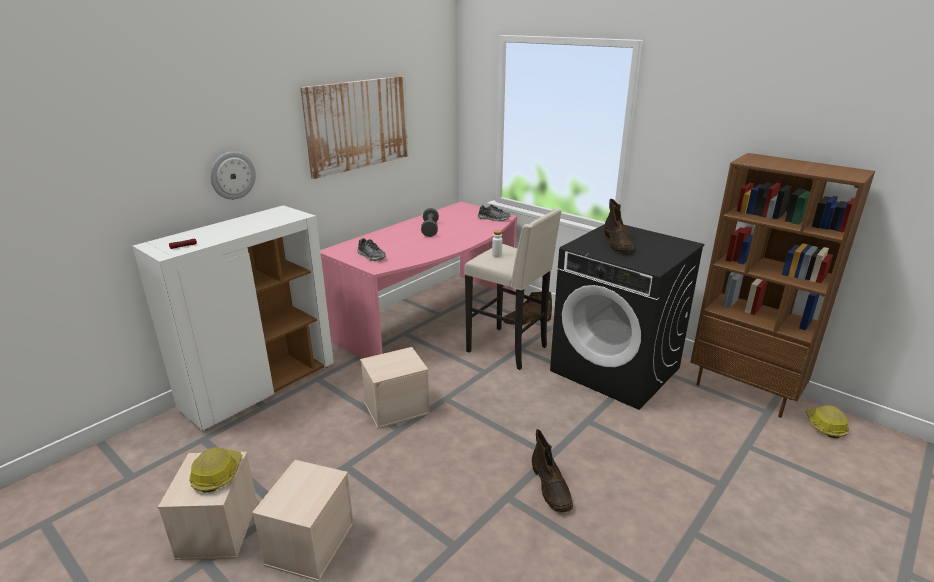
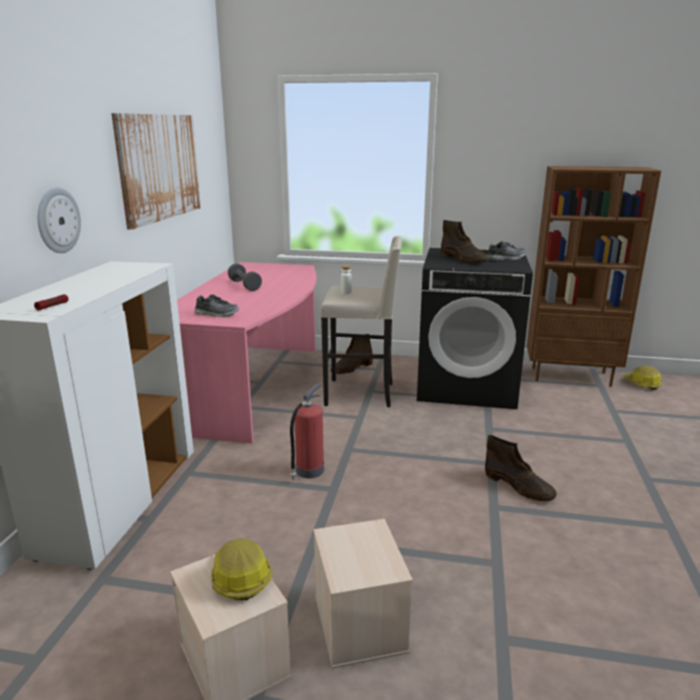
camera: 30 degrees left, 5 degrees down
(397, 407) = (308, 471): beige storage box -> fire extinguisher
(493, 219) = (296, 270): shoe -> shoe (505, 258)

